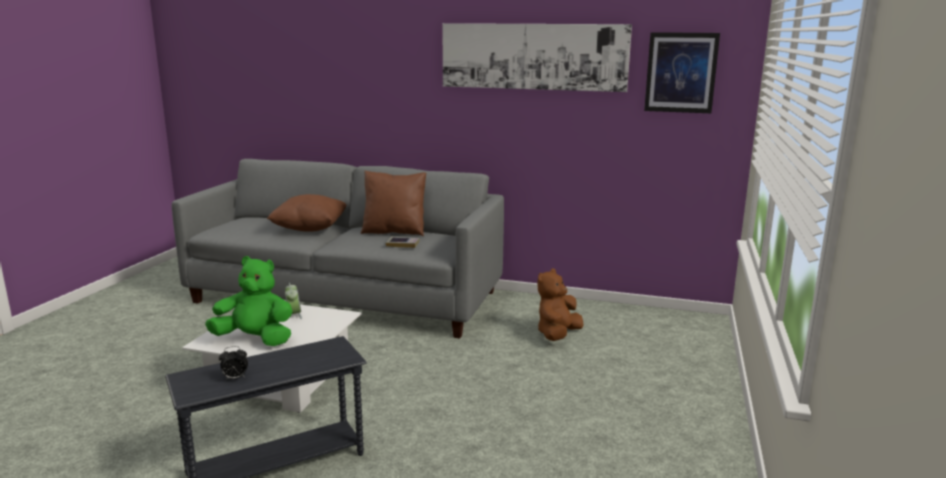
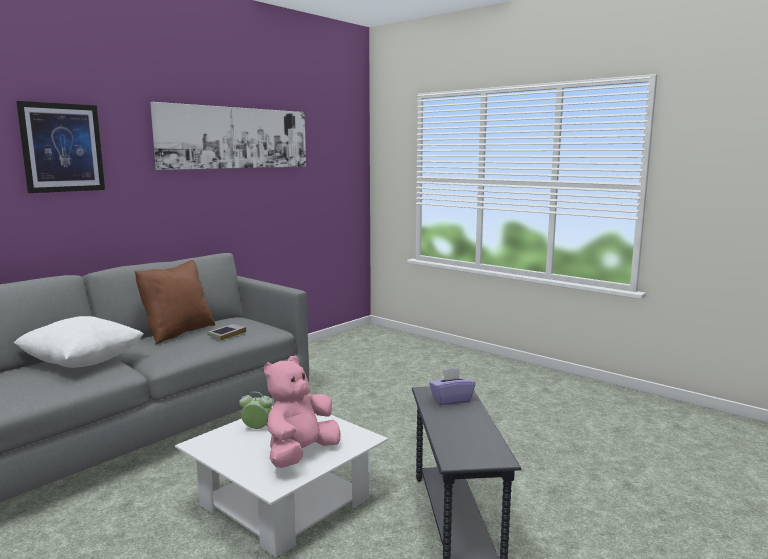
camera: 65 degrees left, 5 degrees down
(235, 378) = (474, 436): alarm clock -> none
(255, 339) = (300, 455): green plush toy -> pink plush toy
(310, 229) = (82, 363): brown pillow -> white pillow
(317, 357) = (451, 400): none -> purple tissue box
(557, 335) = (339, 370): brown plush toy -> none
(681, 72) = (332, 150): picture -> picture (62, 148)

